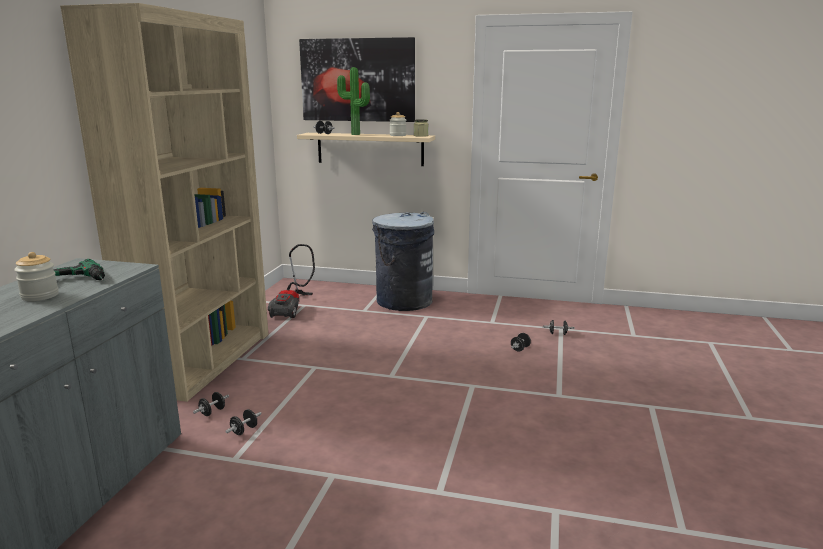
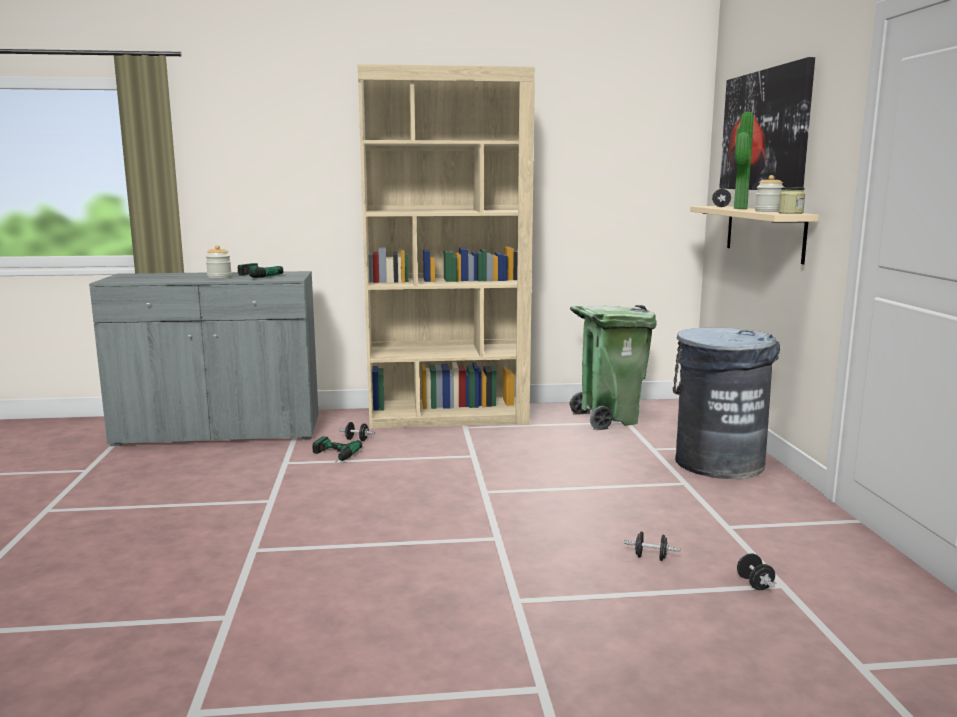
camera: 70 degrees right, 5 degrees down
(244, 430) = (331, 456): black dumbbell -> power drill
(292, 308) = (608, 419): vacuum cleaner -> green trash can

